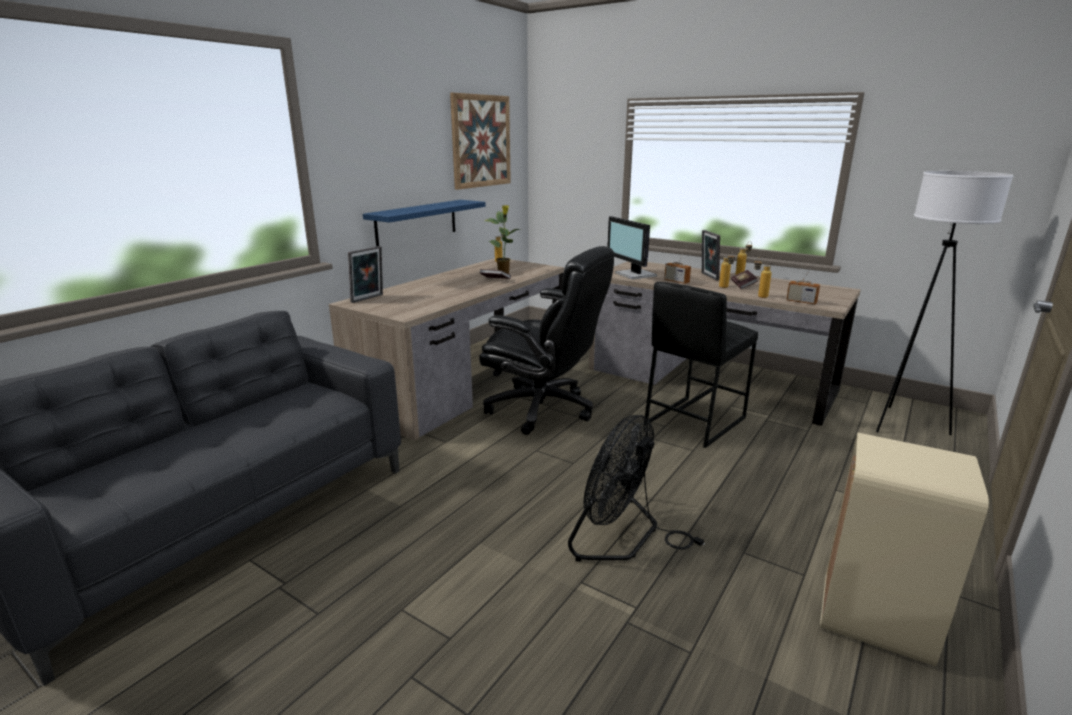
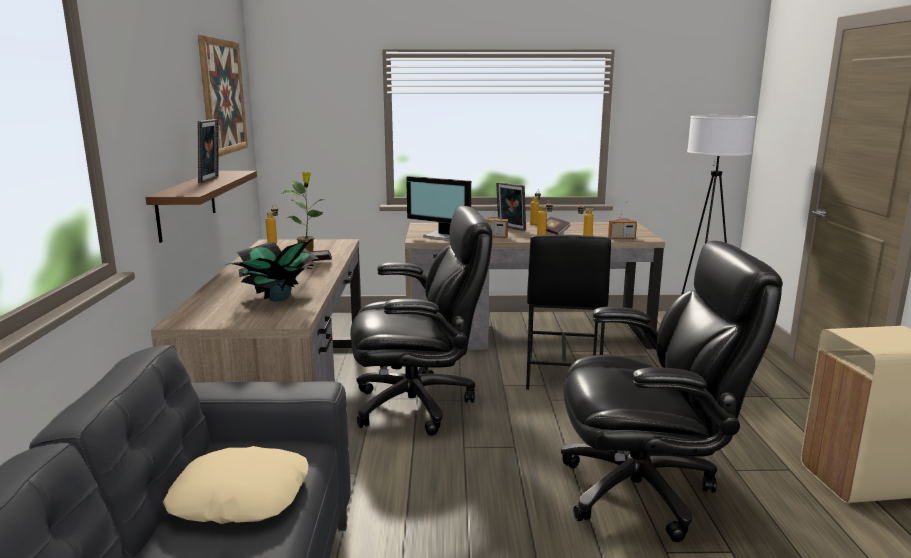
camera: 35 degrees left, 5 degrees down
(274, 415) = (241, 496): none -> beige pillow
(368, 299) = (197, 312): picture frame -> picture frame (211, 180)
(417, 222) = (187, 204): blue shelf -> brown shelf
(426, 299) = (277, 299): none -> potted plant
(629, 534) = (645, 492): black fan -> black office chair

